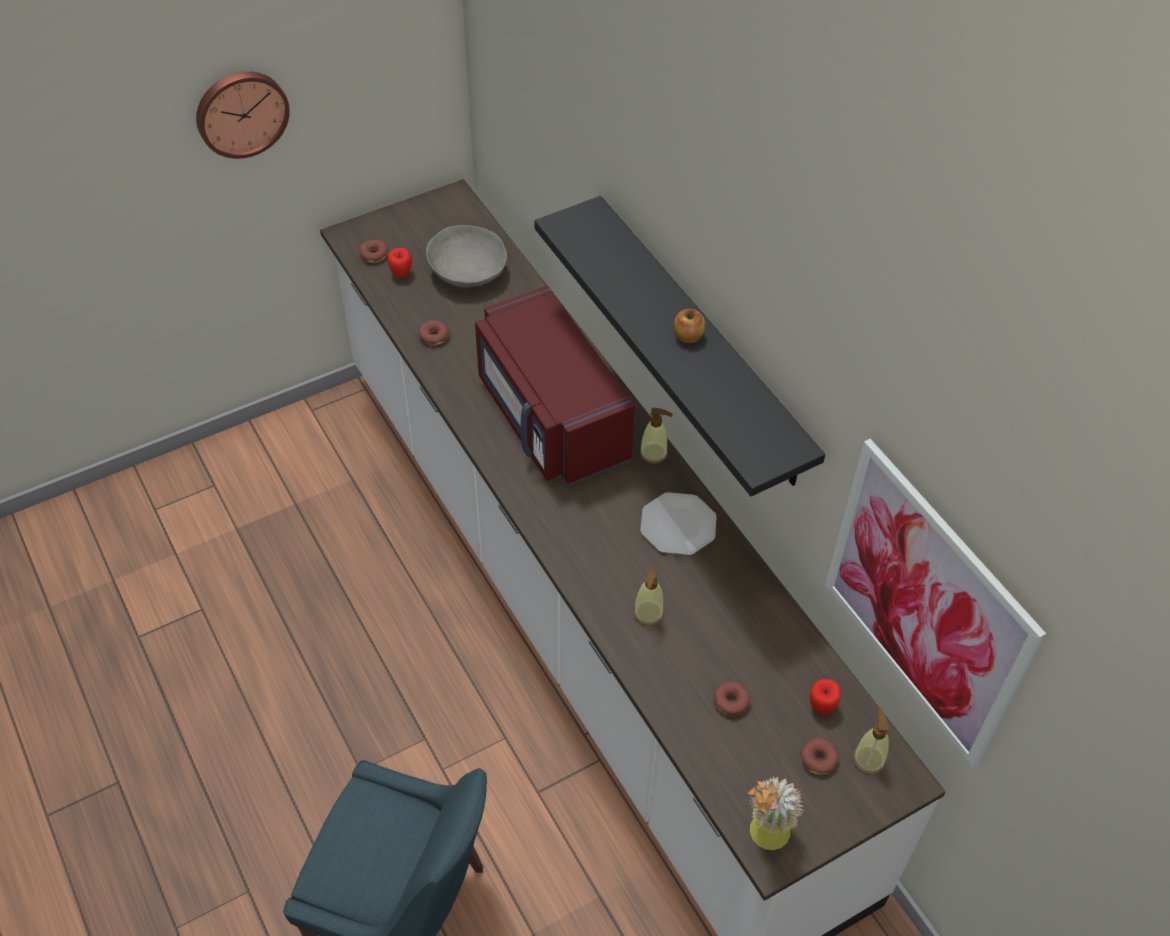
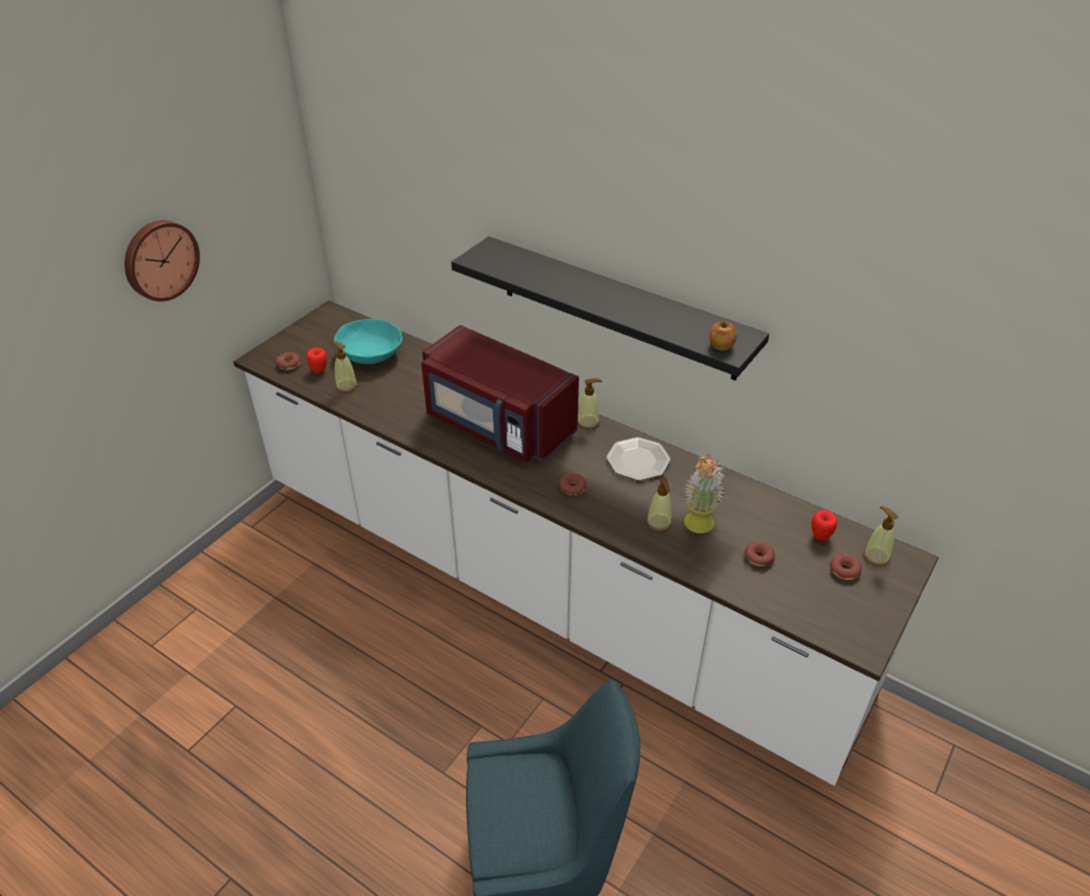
camera: 25 degrees left, 10 degrees down
(418, 306) = (346, 386): none -> soap dispenser
(434, 336) = (372, 401): donut -> donut (572, 488)
(467, 271) = (370, 354): grey bowl -> turquoise bowl
(688, 336) = (618, 296): apple -> apple (721, 346)
(763, 839) = (849, 638): potted plant -> potted plant (698, 528)
(925, 604) = (894, 408): picture -> none

